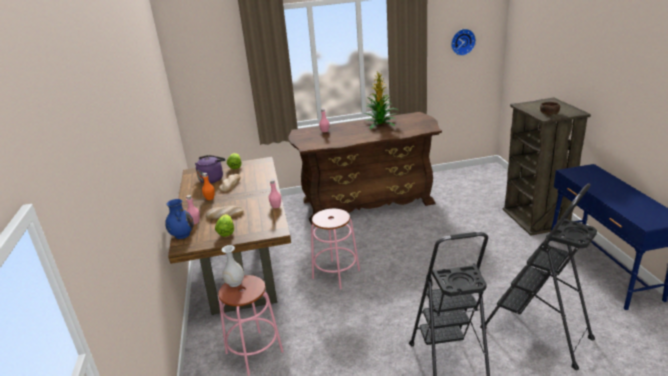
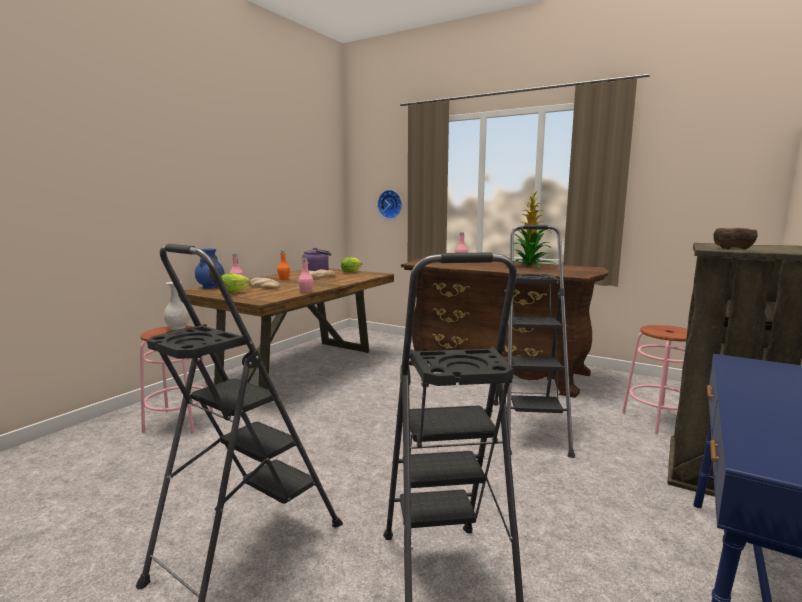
camera: 40 degrees right, 15 degrees down
(336, 274) = (350, 405): pink stool -> pink stool (659, 420)
(443, 234) = (529, 426): none -> step ladder
(462, 41) = (699, 177): wall clock -> wall clock (390, 204)

